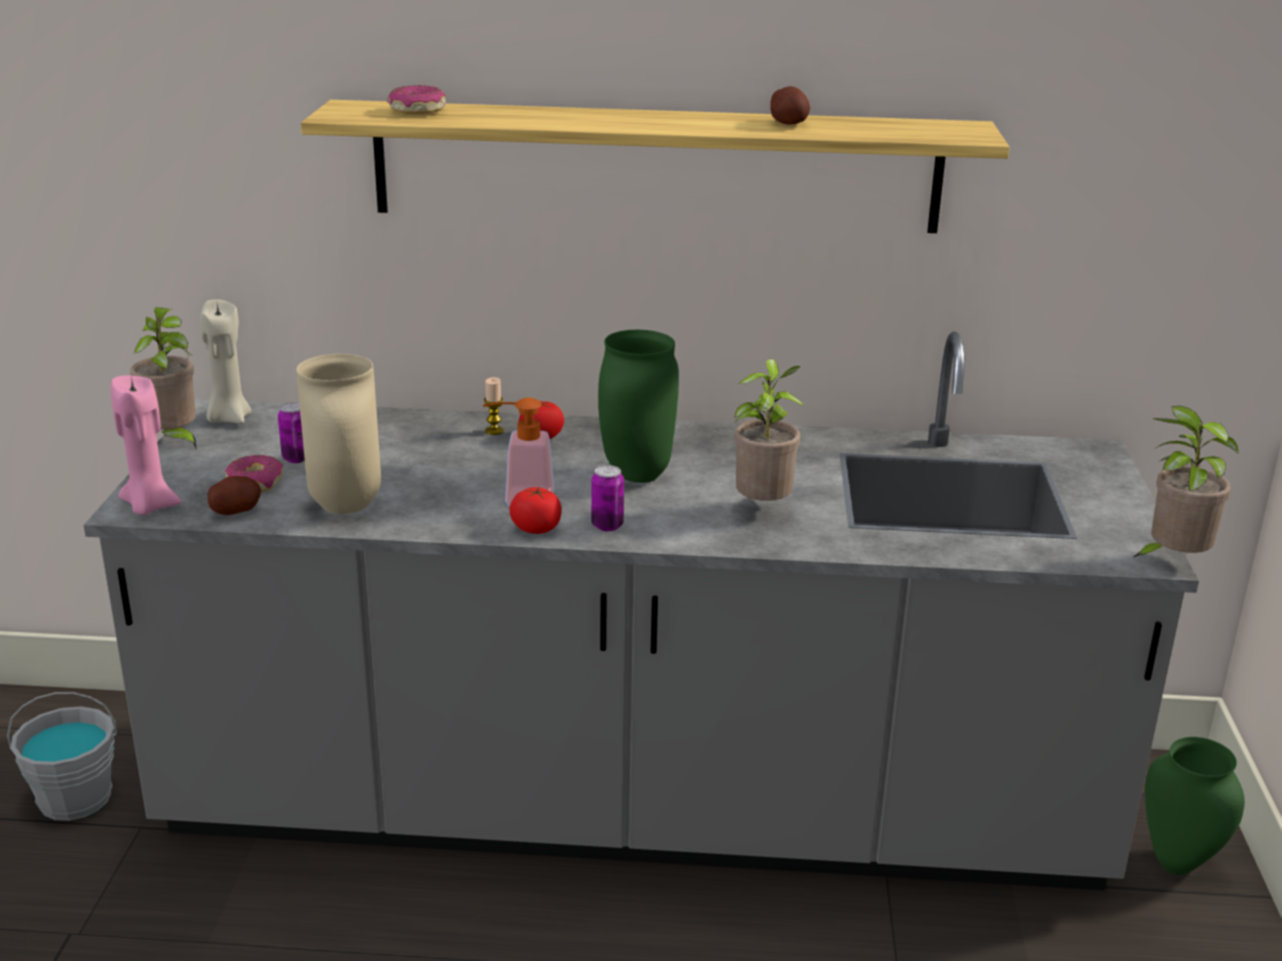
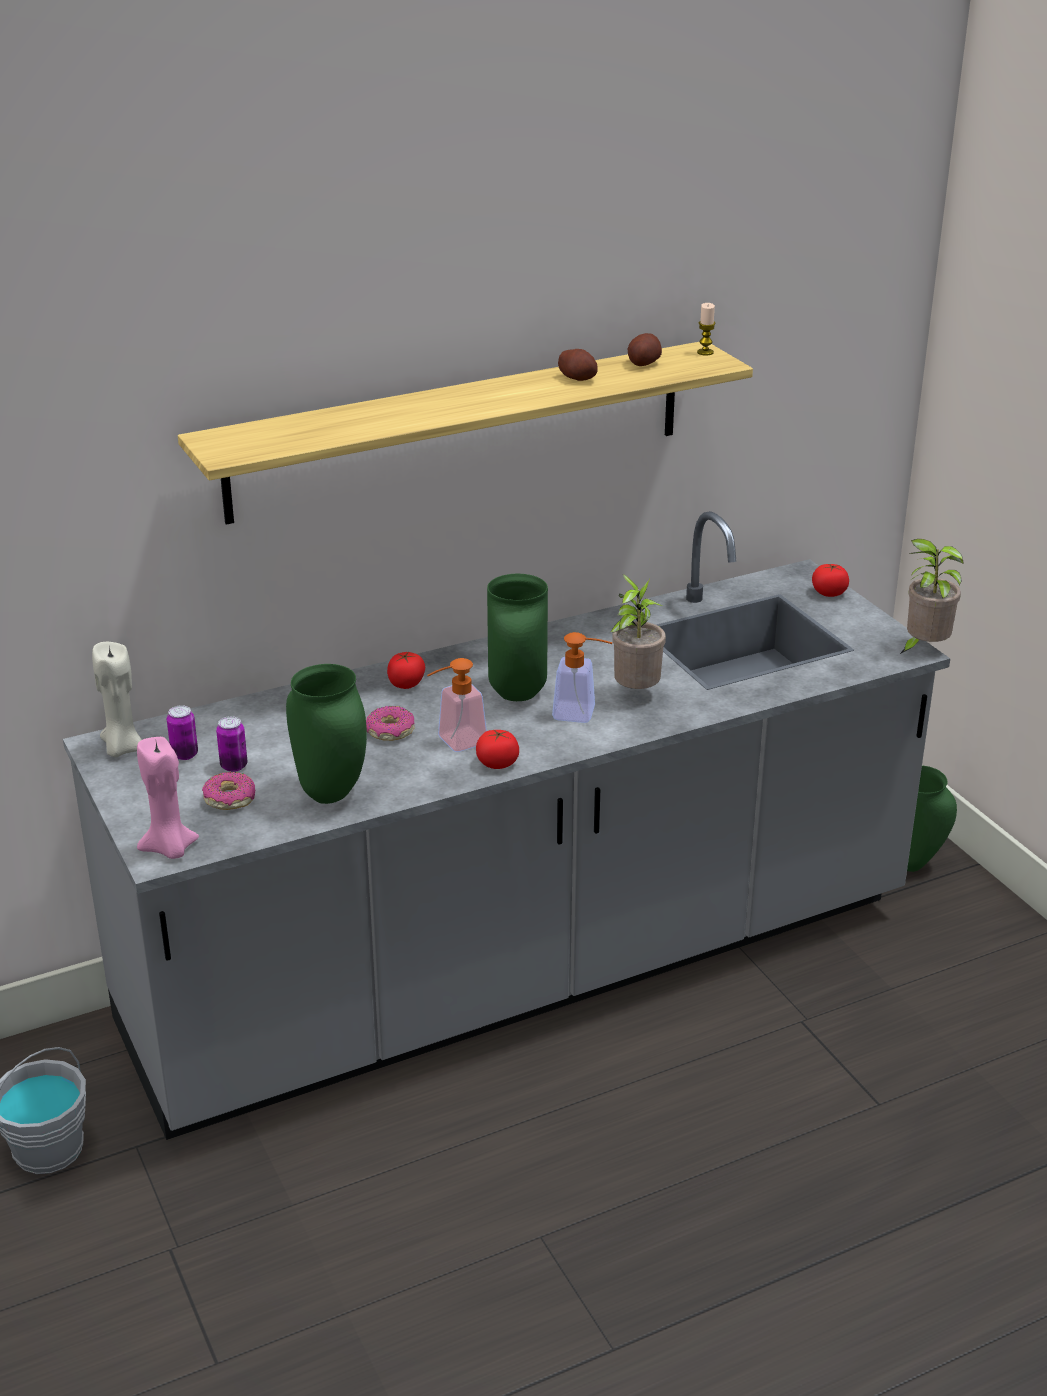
camera: 30 degrees left, 5 degrees up
(173, 441) = (103, 785): potted plant -> none
(236, 511) = (247, 828): potato -> potato (643, 363)
(348, 506) = (333, 793): beige vase -> green vase
(417, 111) = (279, 432): donut -> donut (390, 731)
(494, 431) = (362, 690): candle -> candle (705, 352)
(607, 525) = (545, 744): can -> can (184, 754)
(681, 511) = (582, 714): none -> soap dispenser
(1108, 476) = (829, 593): none -> tomato

